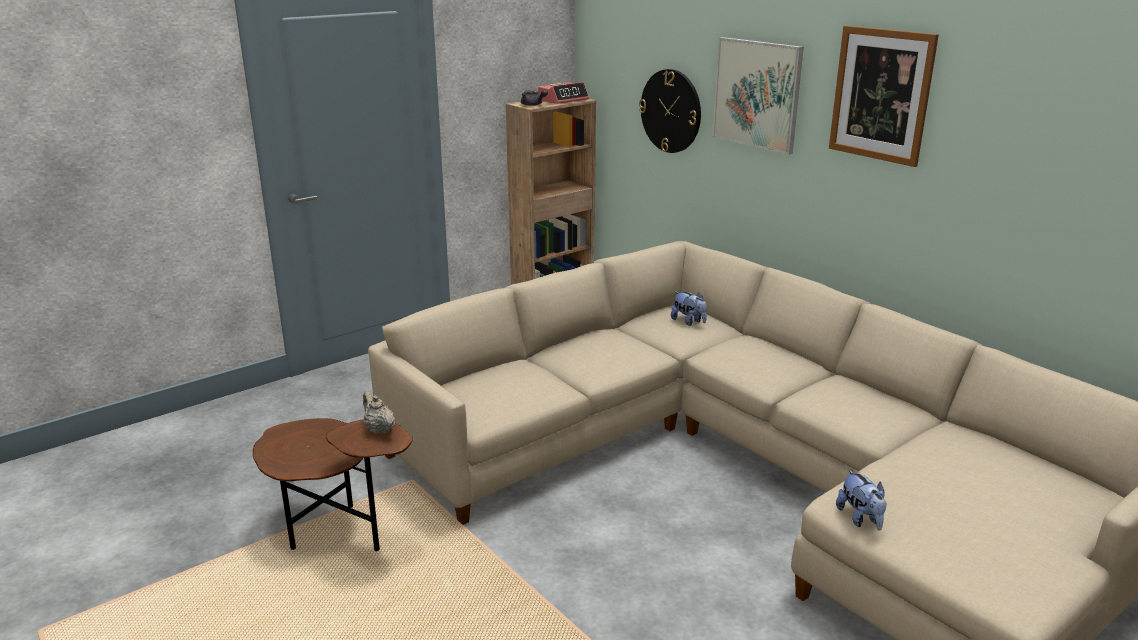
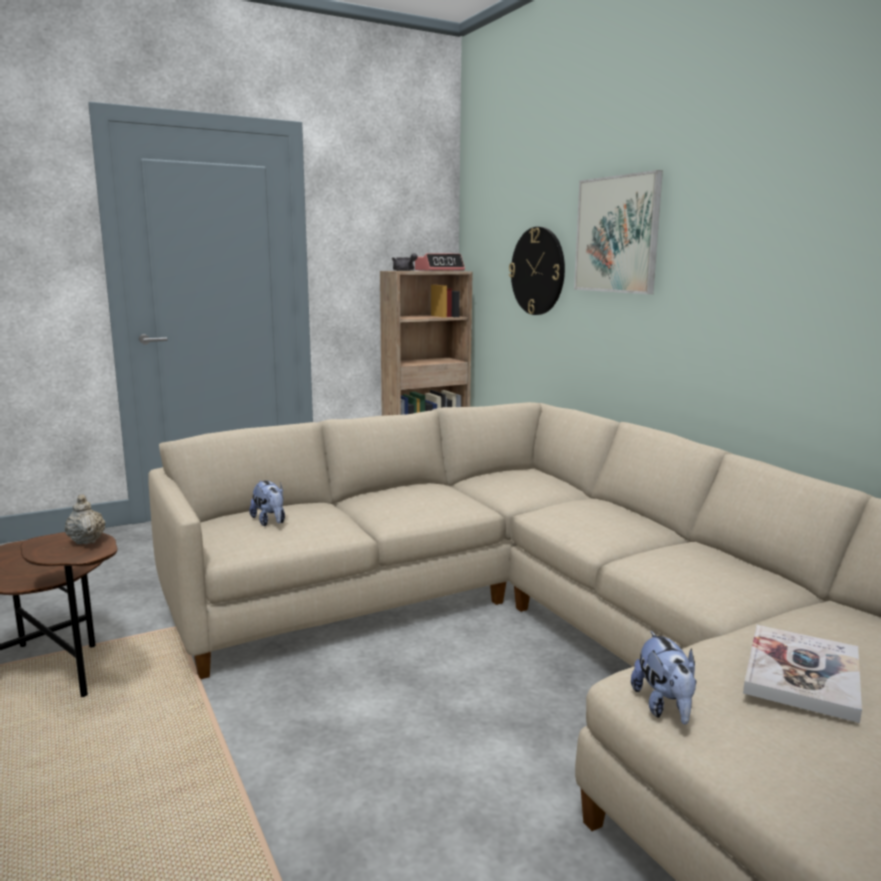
camera: 10 degrees right, 10 degrees down
(689, 321) = (531, 482): plush toy -> plush toy (270, 522)
(881, 95) = (747, 205): picture -> none
(942, 487) = (802, 674): none -> book

